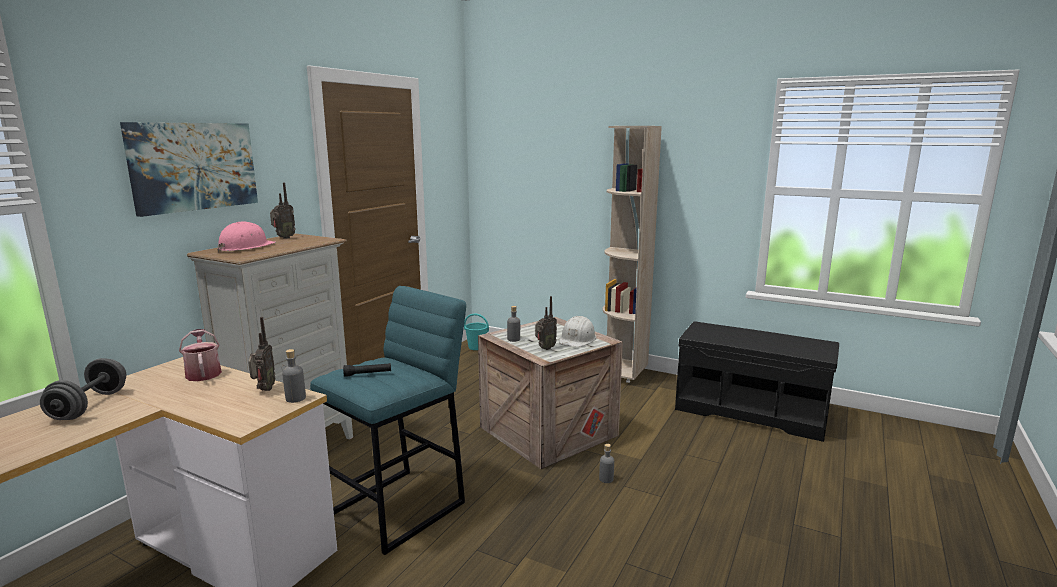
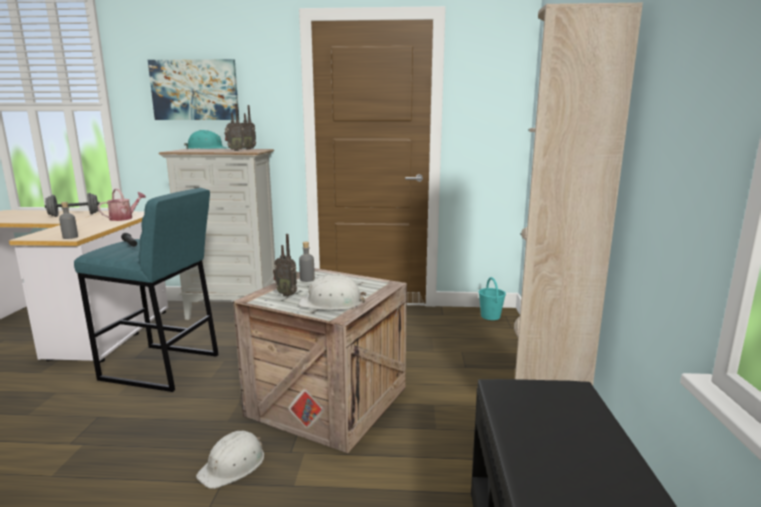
camera: 65 degrees right, 0 degrees up
(245, 247) = (207, 149): pink hard hat -> turquoise hard hat
(264, 390) = (89, 230): radio -> radio (235, 150)
(606, 479) = (233, 465): grey bottle -> white hard hat

